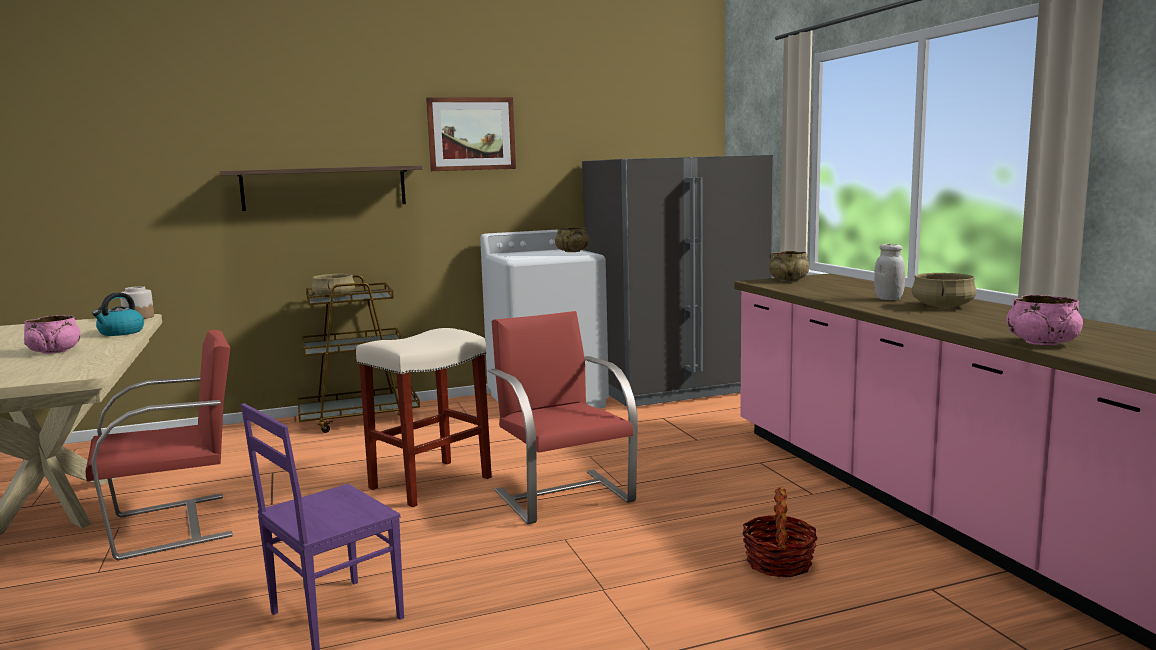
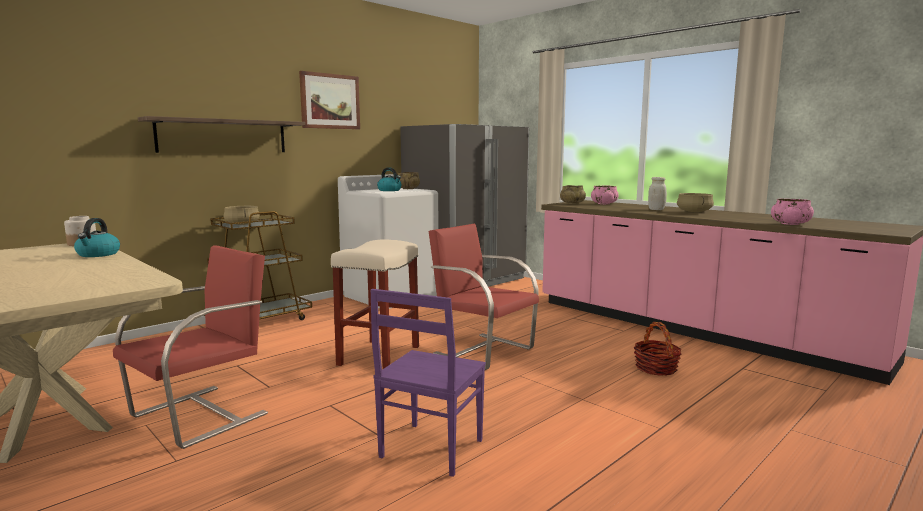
camera: 25 degrees left, 0 degrees up
(55, 351) = (66, 270): pink bowl -> pink bowl (604, 203)
(539, 254) = (390, 190): none -> kettle

